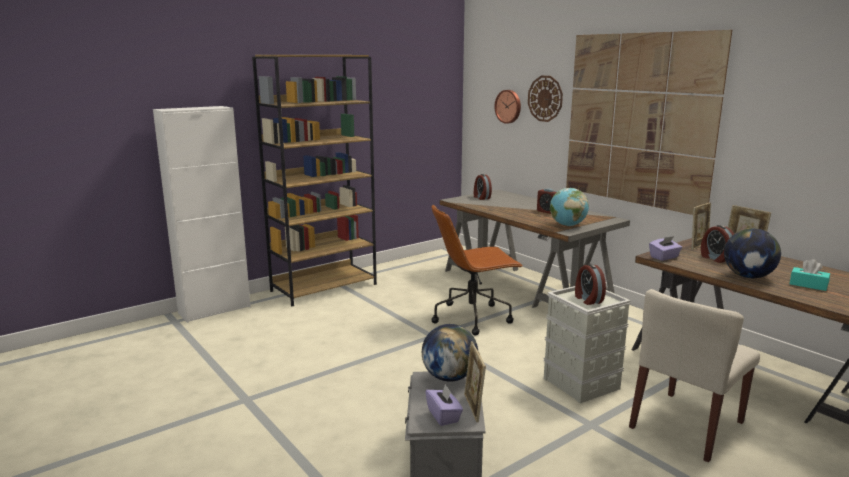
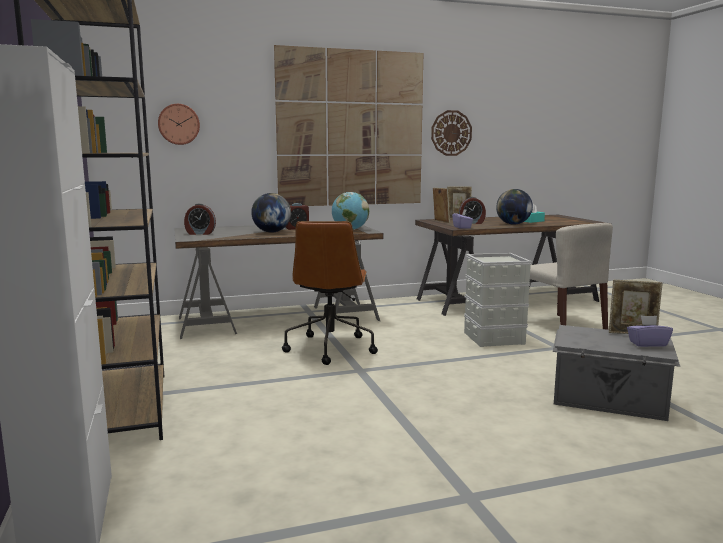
camera: 70 degrees left, 5 degrees down
(449, 377) = (574, 334): globe -> globe (271, 232)
(545, 98) = (236, 112): wall clock -> wall clock (451, 133)
(587, 299) = (498, 260): alarm clock -> none

